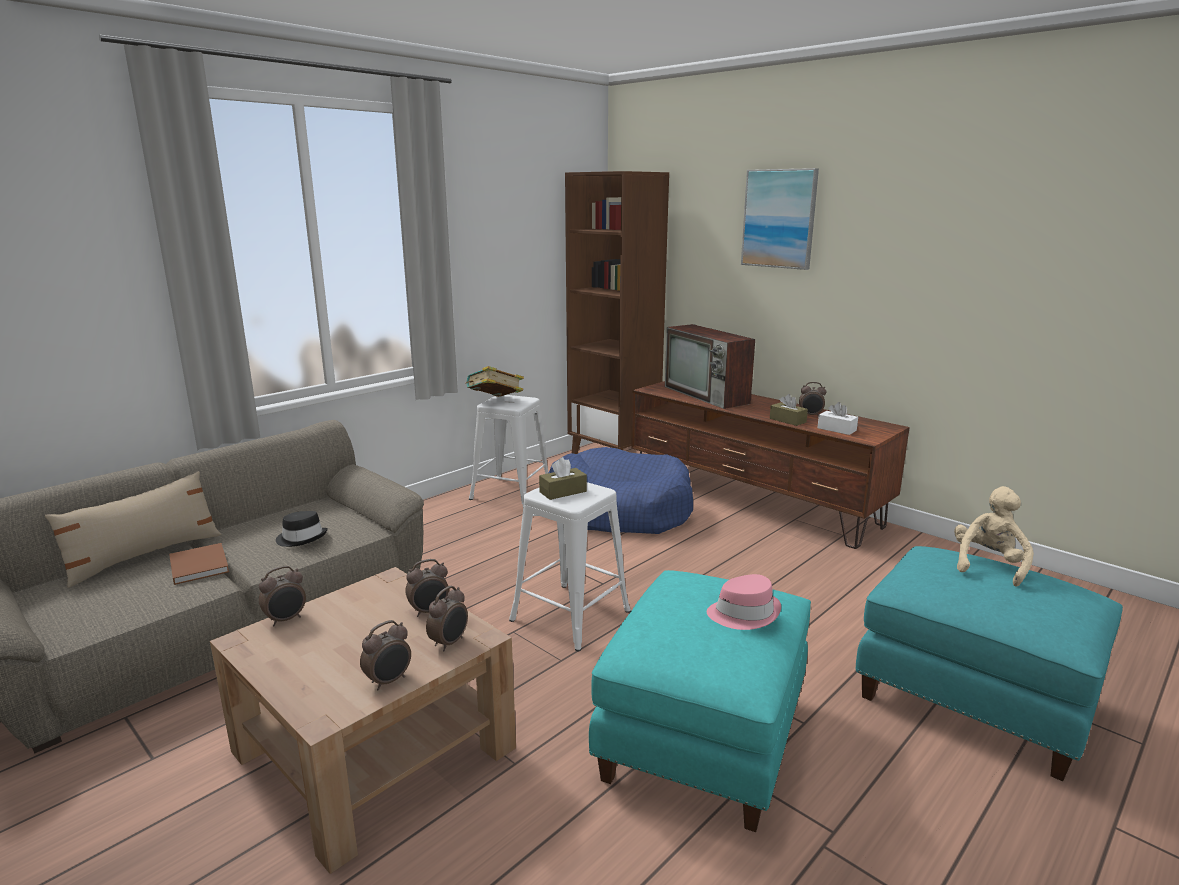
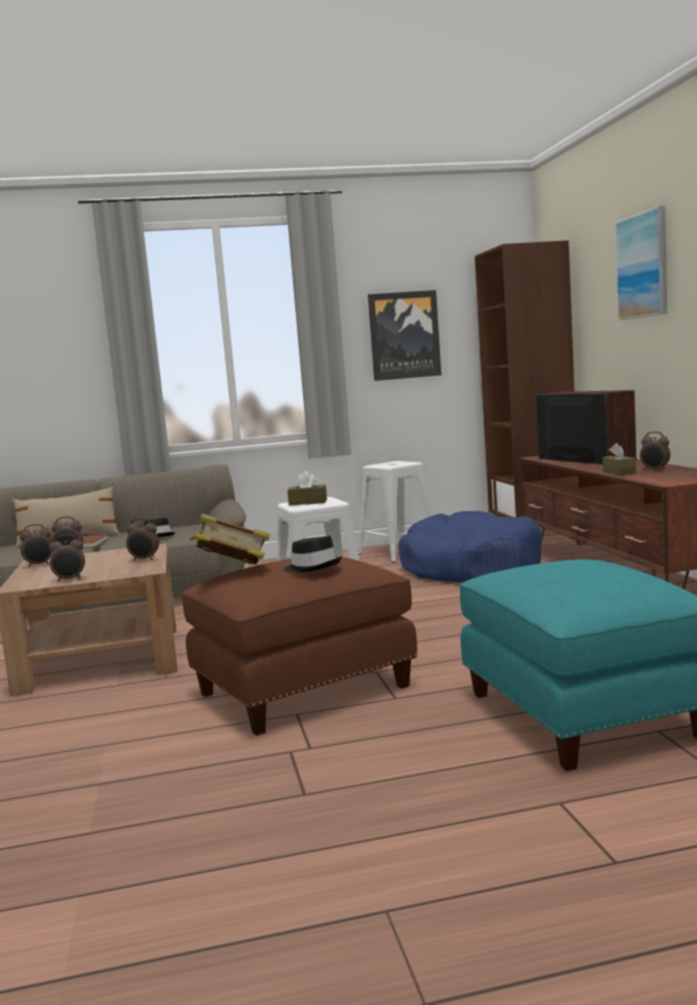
camera: 35 degrees right, 10 degrees down
(450, 643) = (128, 571): alarm clock -> alarm clock (39, 565)
(495, 401) = (381, 464): book -> book (232, 571)
(499, 255) = (404, 335): none -> picture
(701, 736) = (303, 689): turquoise ottoman -> brown ottoman
(707, 395) = (583, 459): television -> television turned 150 degrees clockwise
(743, 613) = (313, 567): pink hat -> black hat
(836, 429) = (655, 477): white tissue box -> none
(988, 565) = (597, 563): beige plush toy -> none

